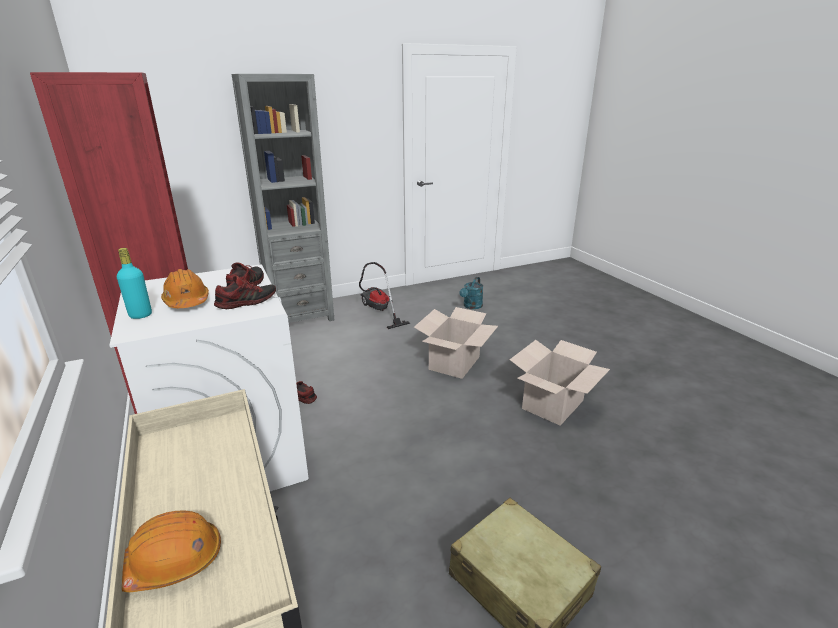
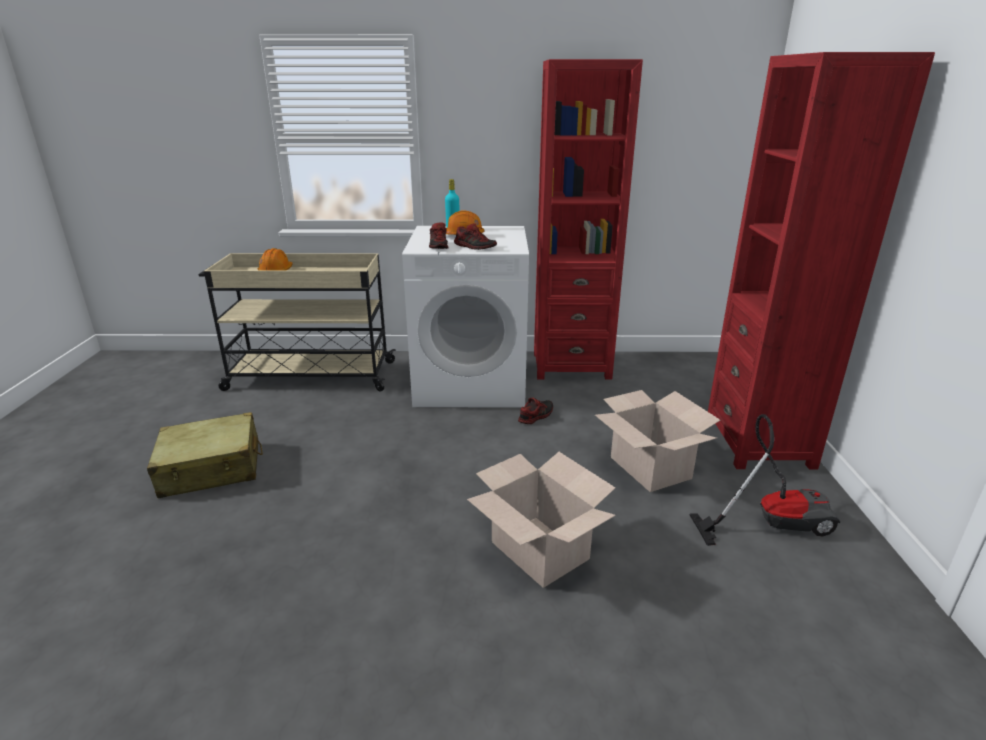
camera: 115 degrees right, 0 degrees up
(300, 315) = (758, 443): grey bookcase -> red bookcase
(471, 306) = (789, 679): turquoise watering can -> none
(552, 404) = (359, 611): cardboard box -> cardboard box (651, 468)

